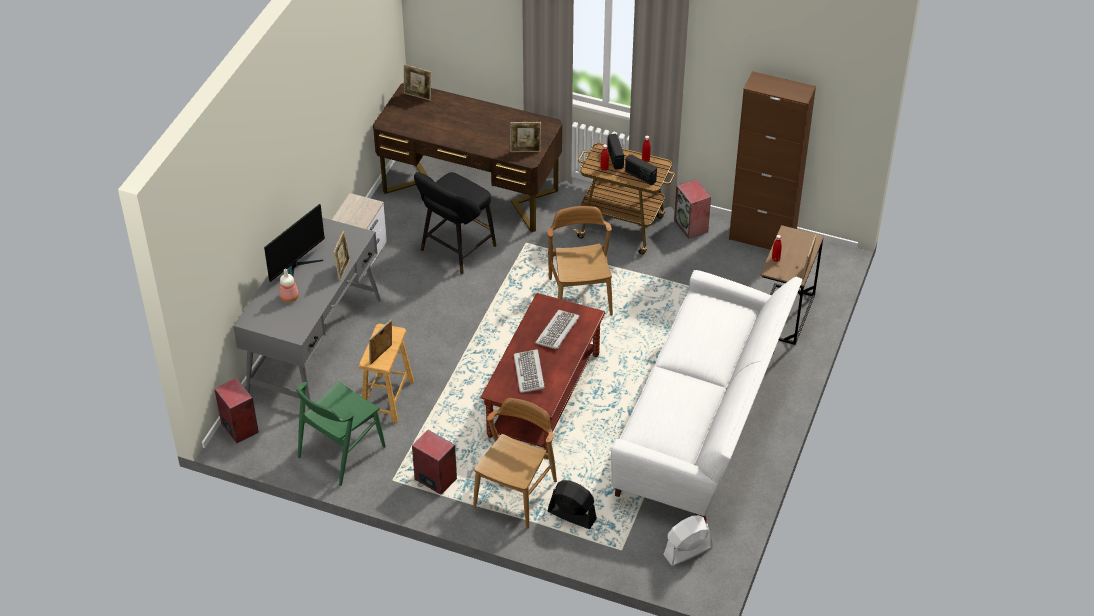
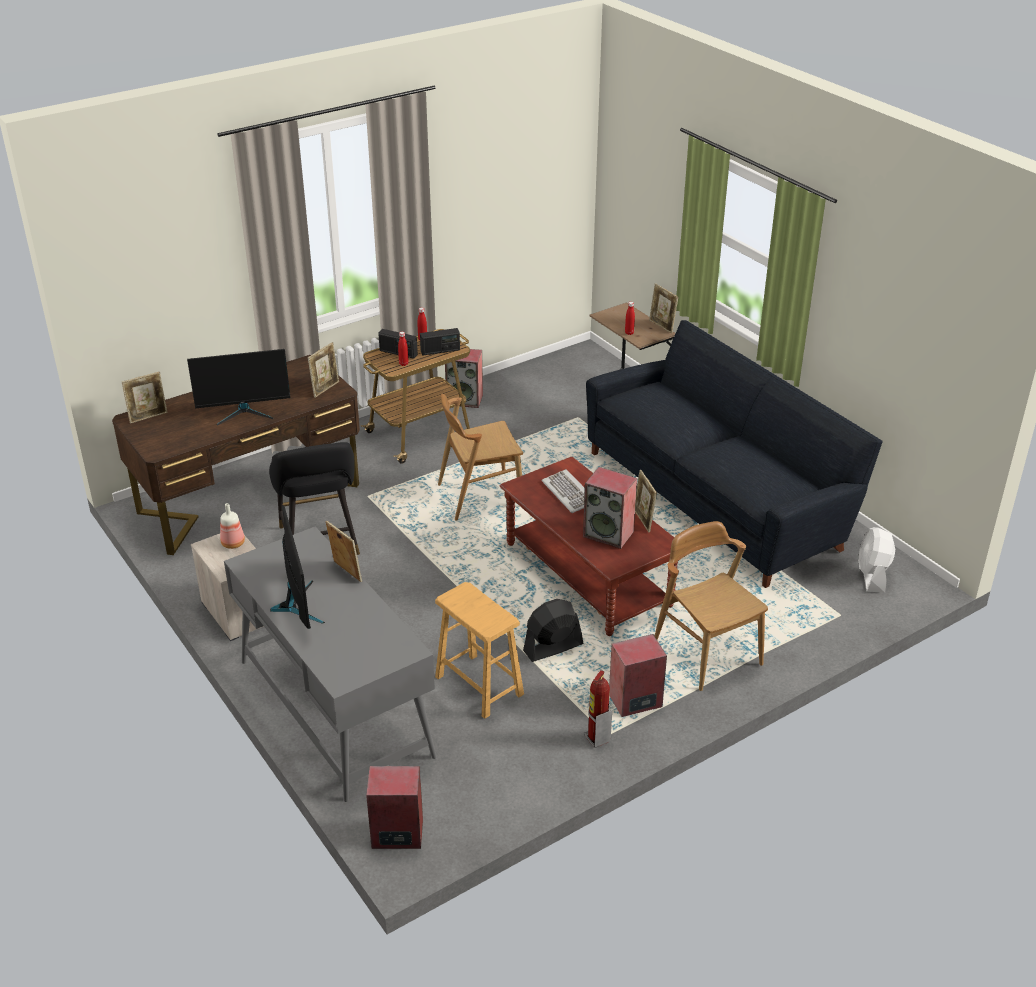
camera: 55 degrees left, 10 degrees down
(289, 297) = (340, 631): bottle -> bottle (232, 543)
(341, 452) = (524, 759): green chair -> none
(381, 355) = (490, 615): picture frame -> picture frame (643, 520)
(386, 476) = (596, 738): none -> fire extinguisher
(462, 132) = (244, 413): none -> monitor
(529, 373) = (609, 534): keyboard -> speaker
(571, 515) = (768, 627): black fan -> black fan (553, 648)
(580, 297) = (480, 496): brown chair -> brown chair turned 45 degrees counterclockwise
(704, 422) = (717, 497): white sofa -> black sofa
(762, 238) = (524, 373): brown cabinet -> none

